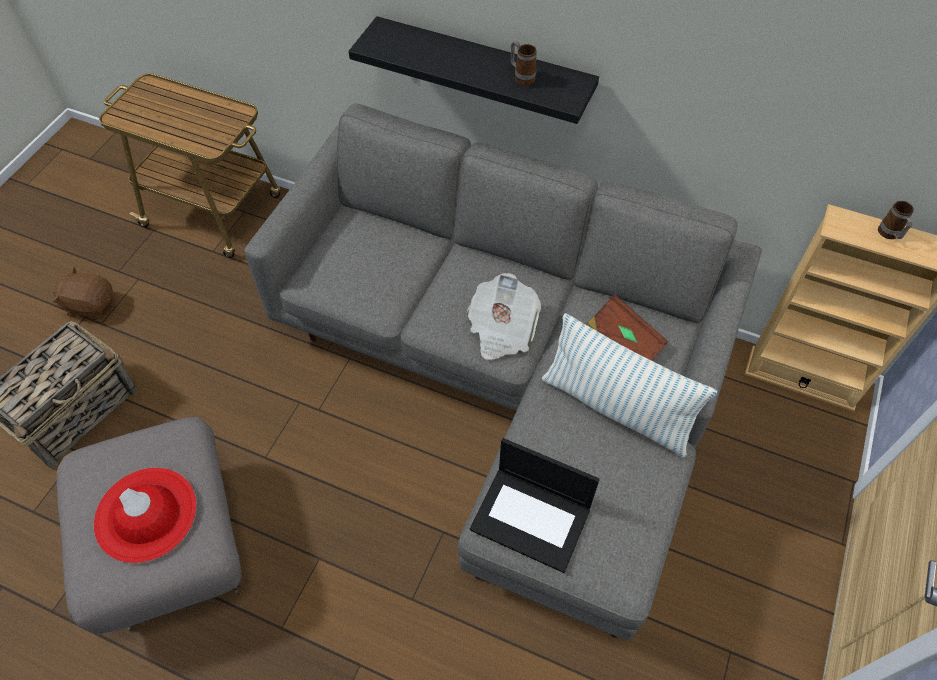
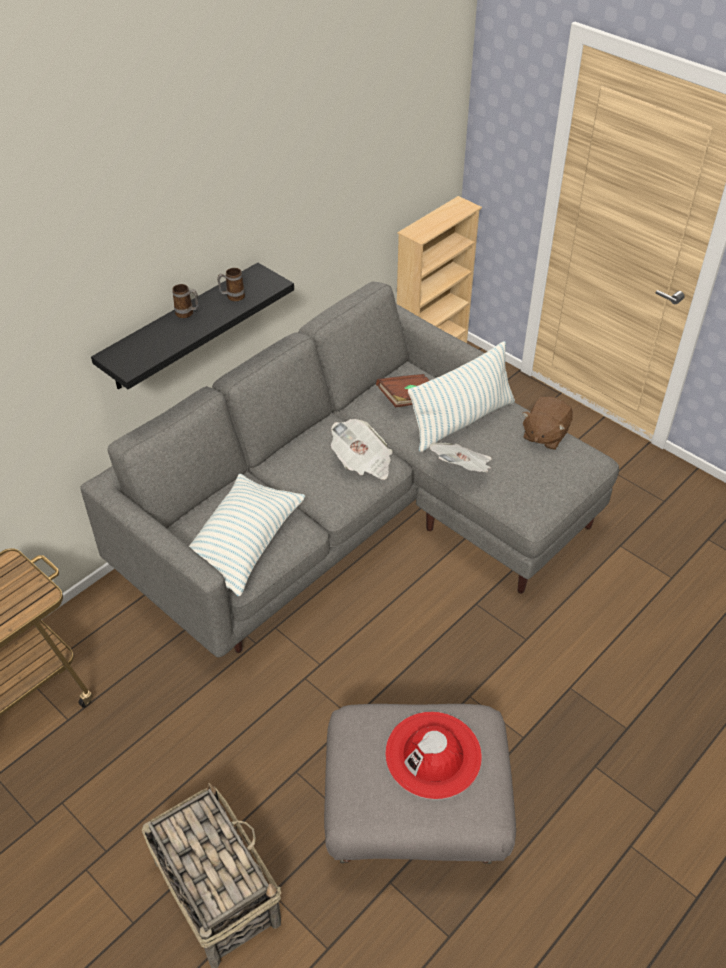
camera: 70 degrees left, 10 degrees down
(90, 305) = (71, 860): brown plush toy -> brown plush toy (544, 435)
(343, 267) = (241, 545): none -> pillow
(532, 518) = (534, 490): laptop -> none
(534, 429) = (462, 468): none -> newspaper
(889, 235) = (437, 219): mug -> mug (187, 314)

